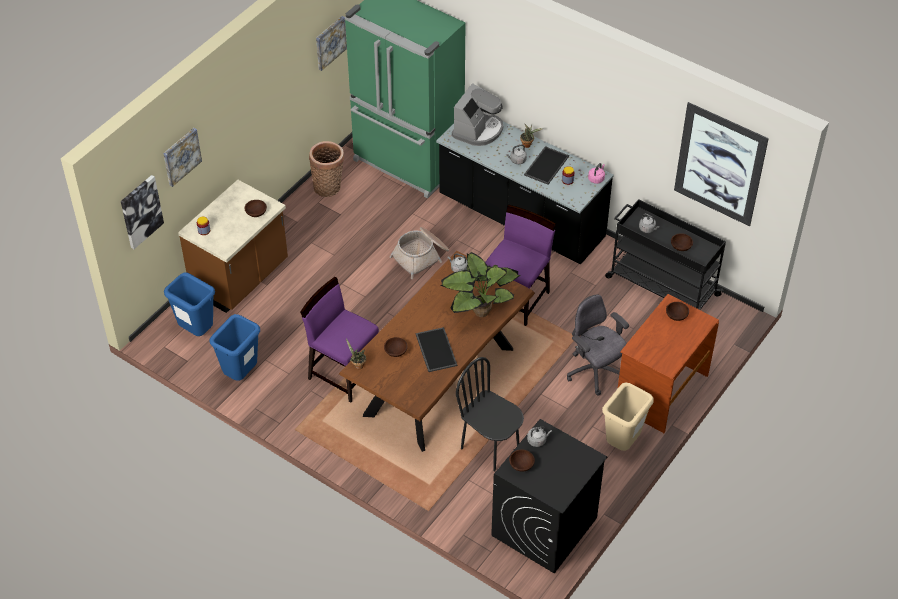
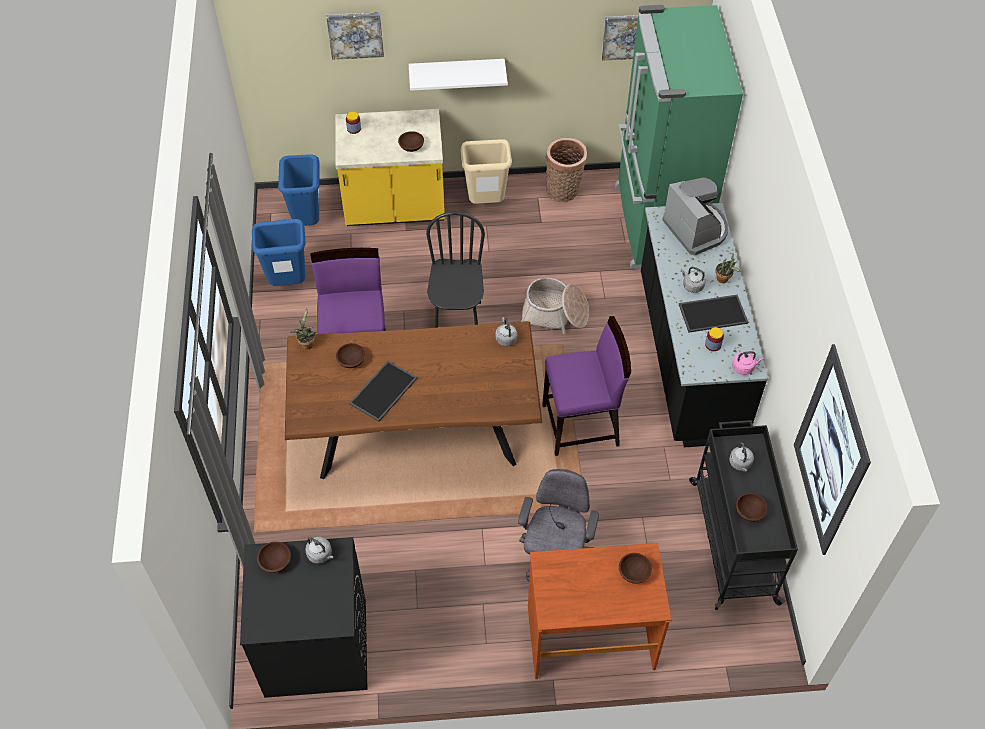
camera: 50 degrees right, 5 degrees up
(141, 211) = (284, 61): picture -> none
(241, 278) = (395, 209): brown counter -> yellow counter
(242, 142) = (456, 72): none -> white shelf
(478, 130) = (696, 229): coffee machine -> coffee machine turned 105 degrees counterclockwise
(479, 310) = (469, 391): potted plant -> none
(490, 447) = (375, 531): black chair -> black chair (457, 320)
(622, 444) = (484, 647): beige trash can -> beige trash can (485, 203)

